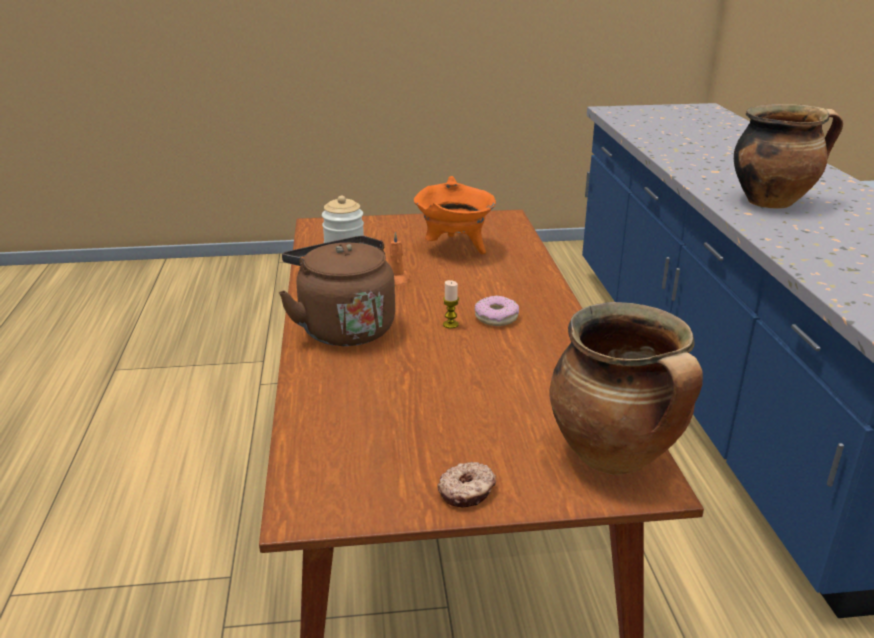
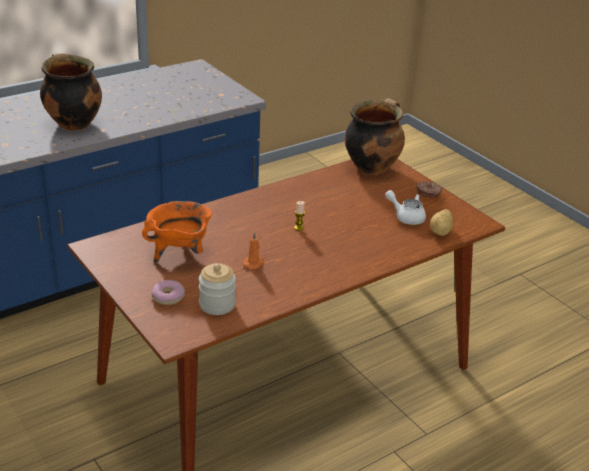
camera: 120 degrees left, 5 degrees up
(323, 446) = (441, 231): none -> potato
(343, 327) = (337, 262): brown kettle -> none
(402, 427) = (406, 217): none -> white teapot
(496, 317) = (276, 215): donut -> donut (168, 297)

